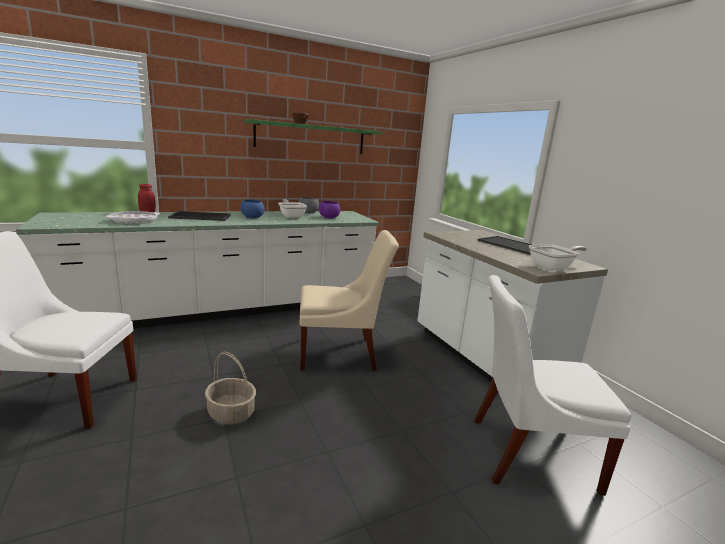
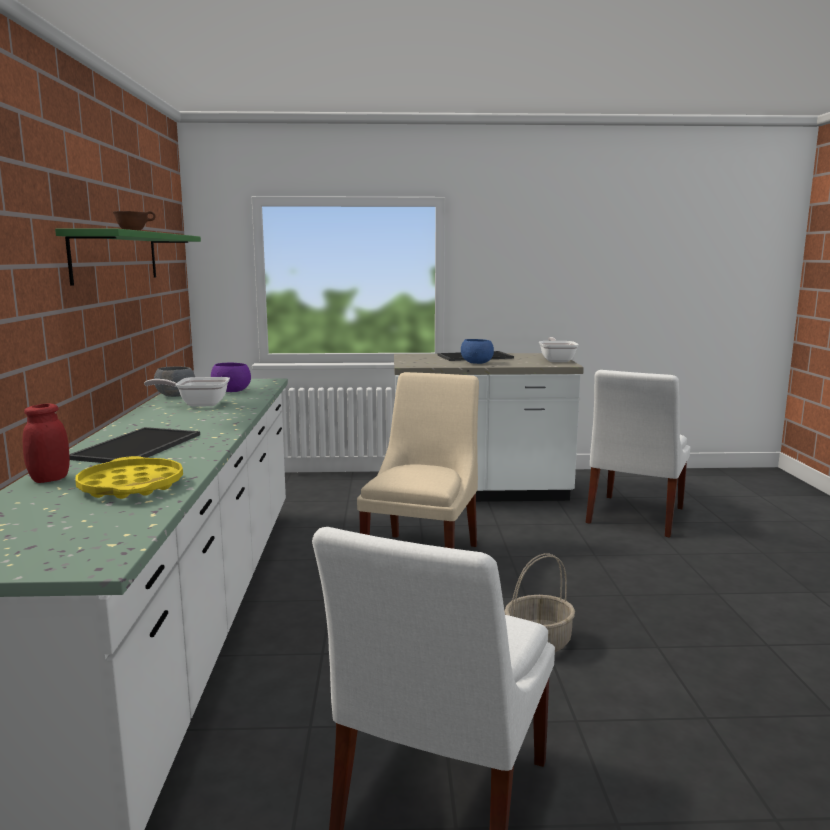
camera: 65 degrees left, 5 degrees down
(134, 221) = (131, 486): white tray -> yellow tray
(252, 217) = (186, 421): blue bowl -> blue bowl (477, 363)

